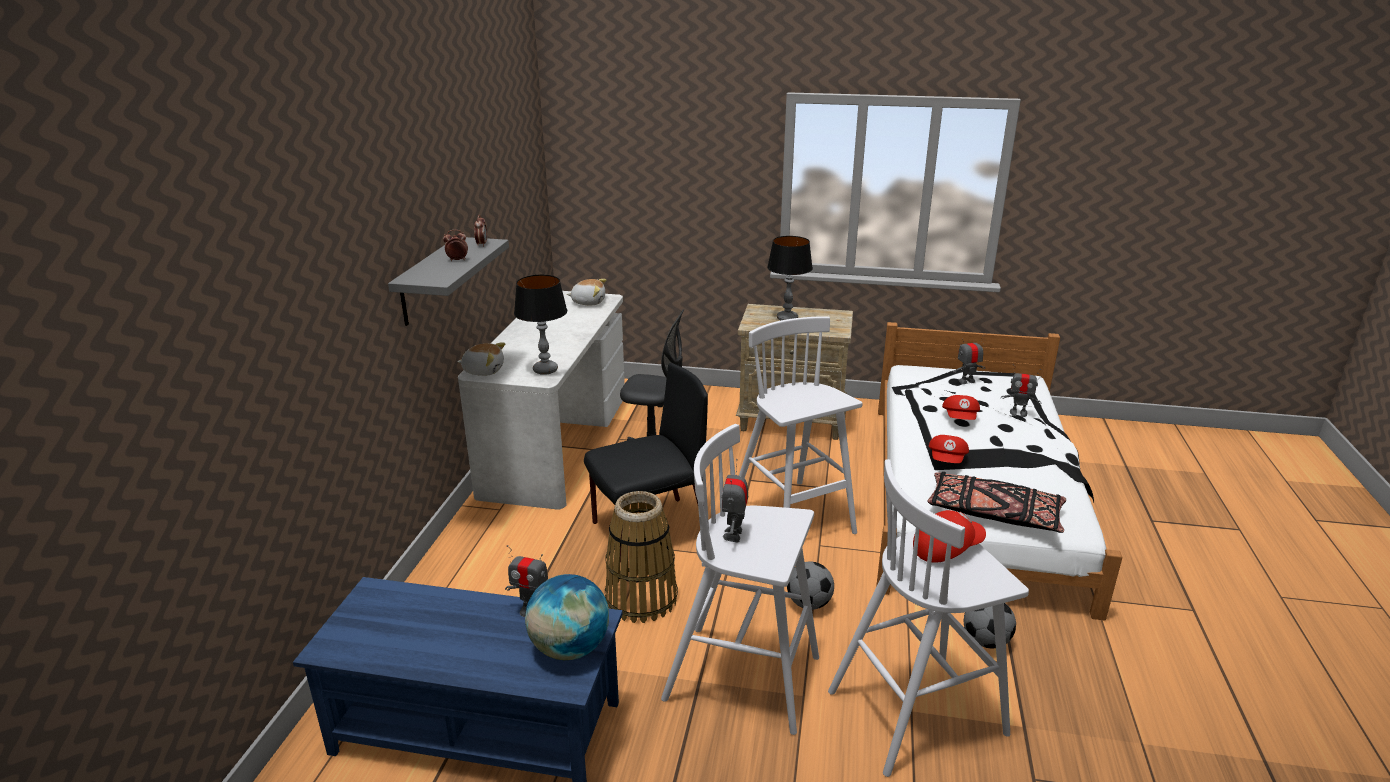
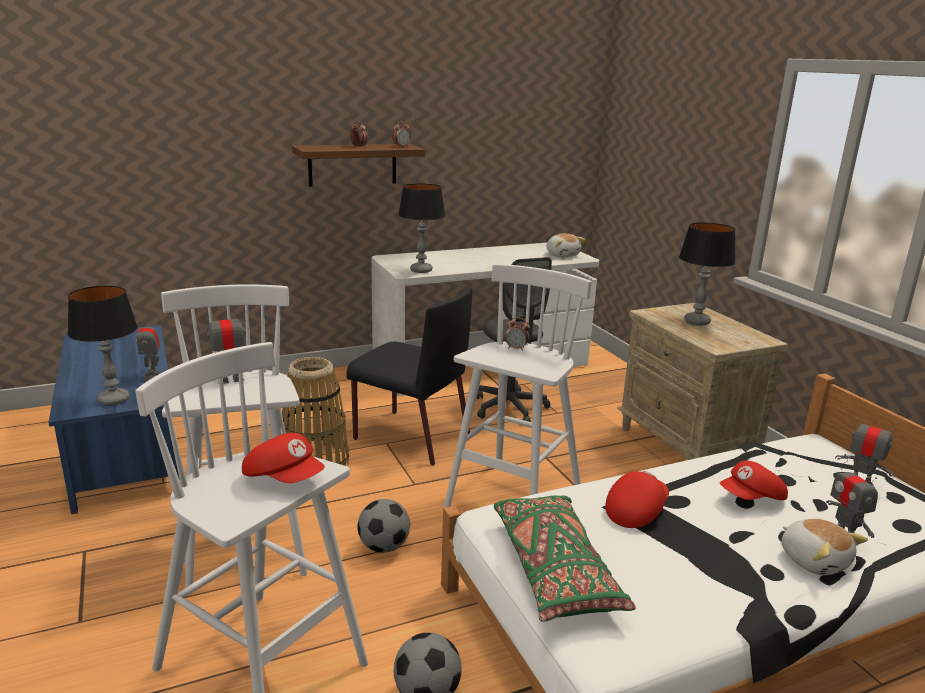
camera: 55 degrees right, 5 degrees down
(428, 281) = (352, 164): grey shelf -> brown shelf
(483, 370) = (393, 258): plush toy -> plush toy (814, 560)
(570, 648) = (113, 400): globe -> table lamp
(783, 395) = (516, 348): none -> alarm clock
(947, 460) = (635, 511): red cap -> red cap turned 150 degrees clockwise
(993, 514) = (554, 569): black pillow -> green pillow

